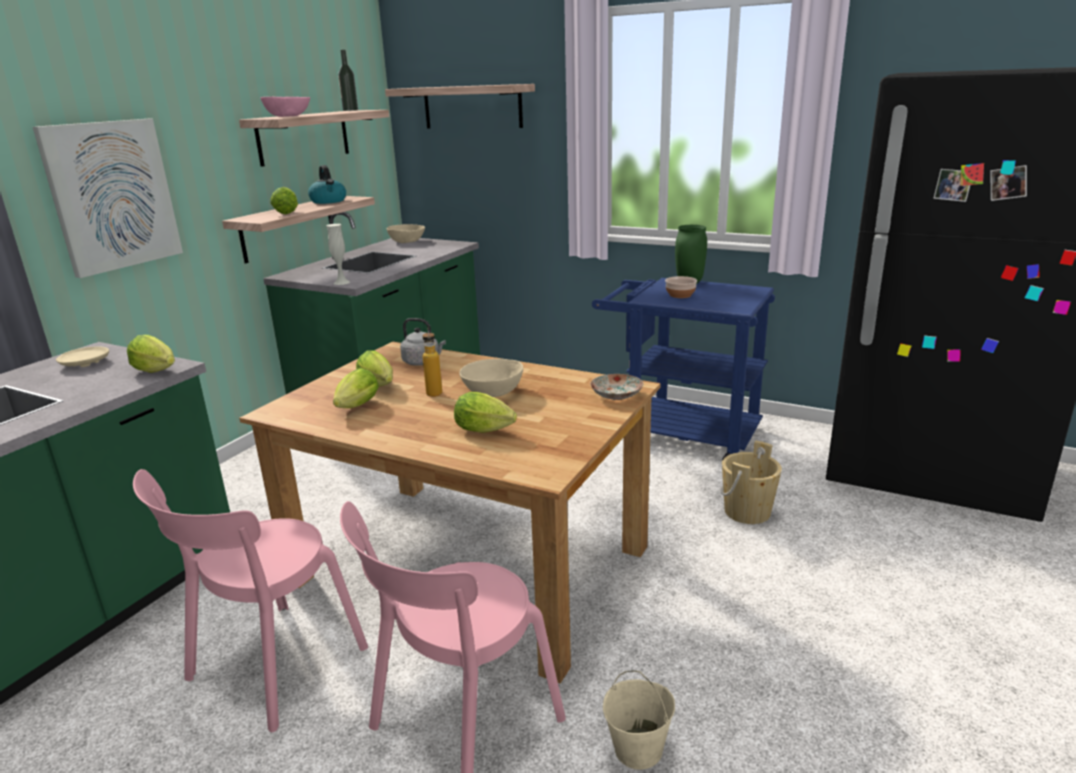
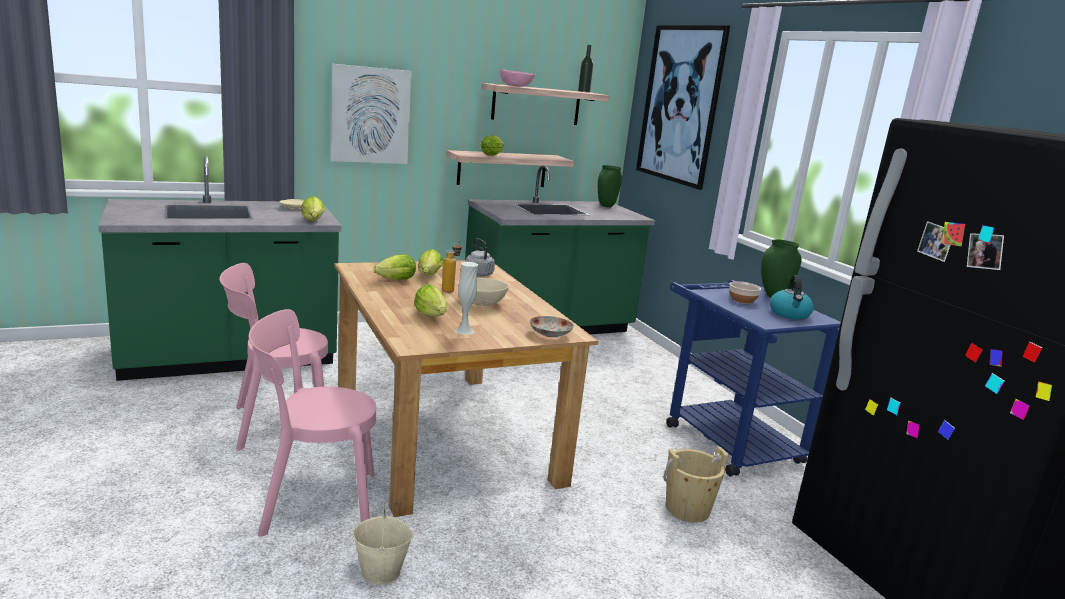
camera: 35 degrees right, 5 degrees down
(329, 201) = (538, 156): kettle -> kettle (790, 314)
(341, 282) = (503, 214): white vase -> white vase (464, 331)
(407, 241) = (606, 206): beige bowl -> green vase
(472, 107) = (680, 105): shelf -> picture

